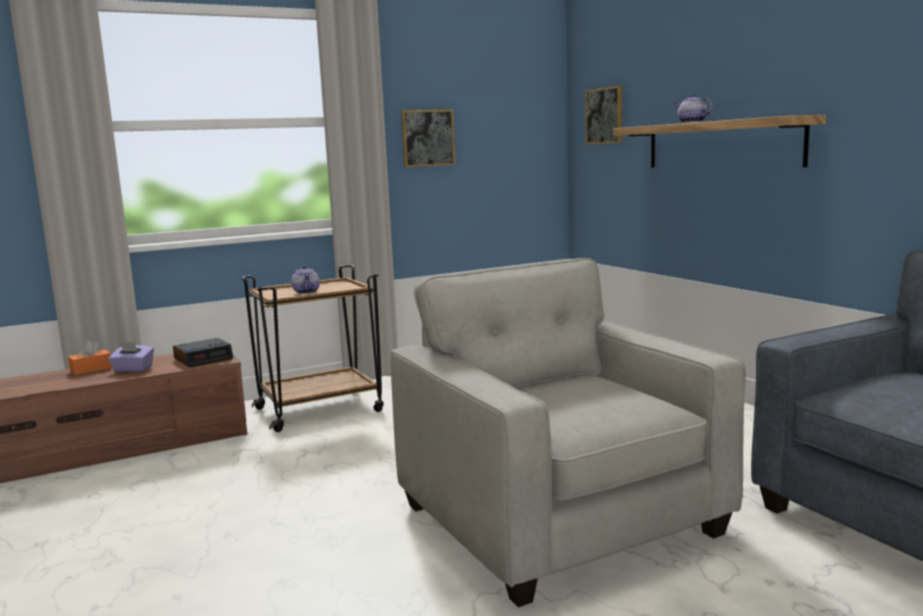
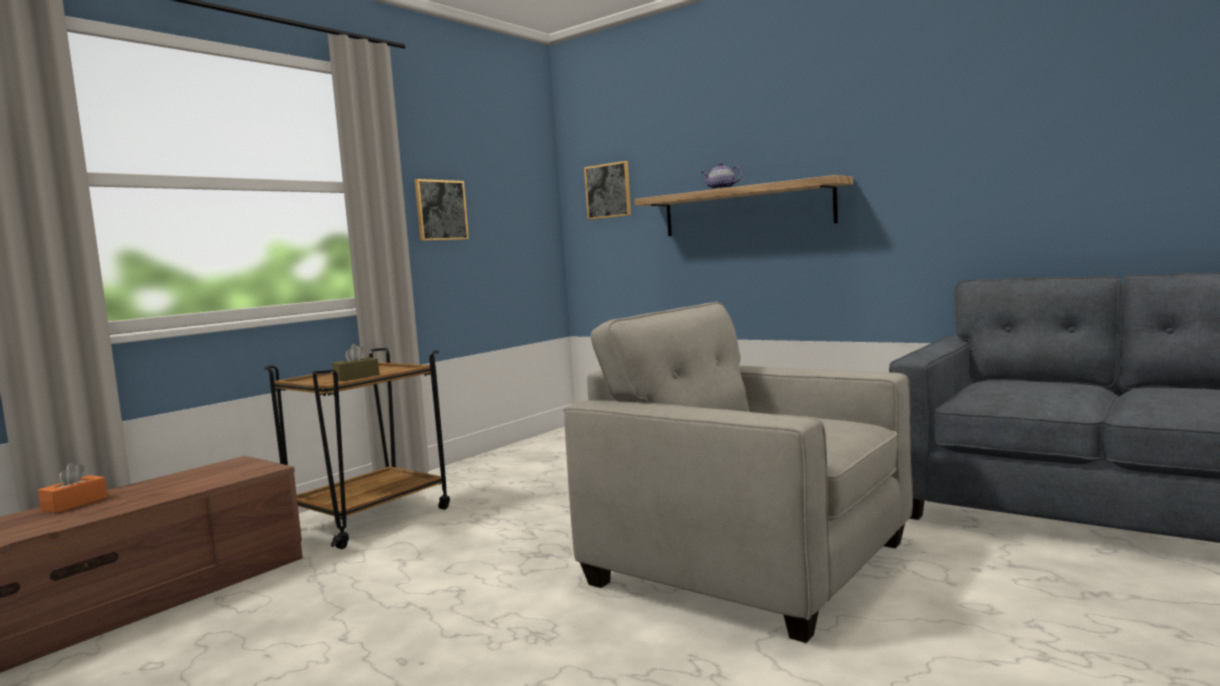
camera: 25 degrees left, 5 degrees down
(133, 369) = (144, 494): purple tissue box -> none
(204, 359) = (236, 470): alarm clock -> none
(307, 292) = (356, 377): teapot -> brown tissue box

